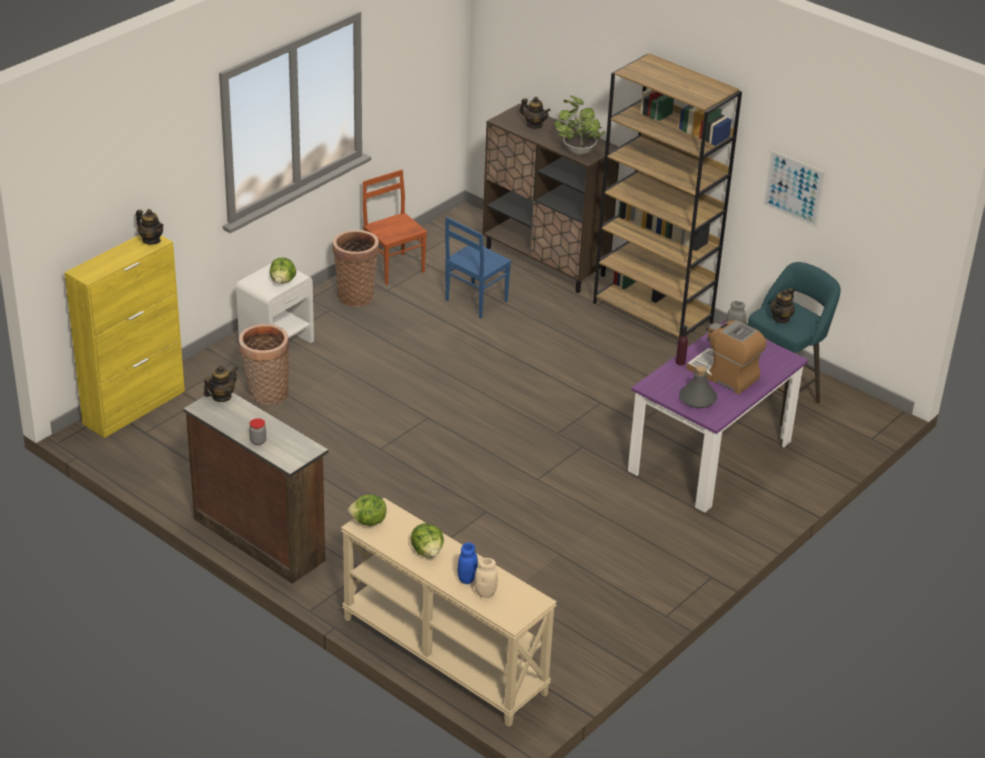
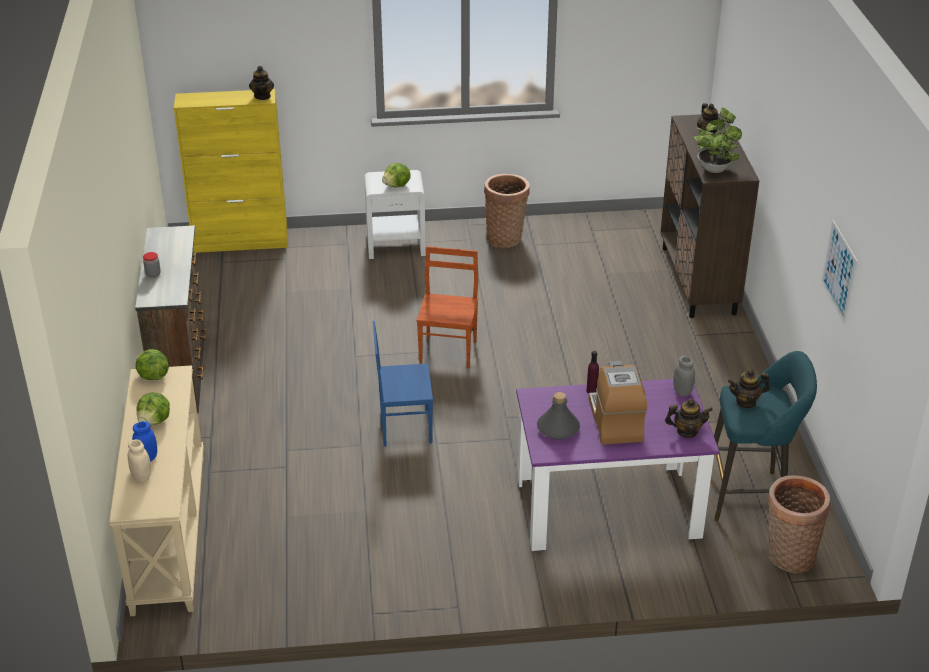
camera: 45 degrees right, 0 degrees up
(221, 397) = (181, 232): teapot -> teapot (686, 431)
(266, 394) = (337, 276): basket -> basket (788, 556)
(395, 268) = (565, 231): brown chair -> brown chair (449, 351)
(475, 301) = (592, 284): blue chair -> blue chair (404, 427)
(653, 313) = (735, 365): brown bookcase -> none

